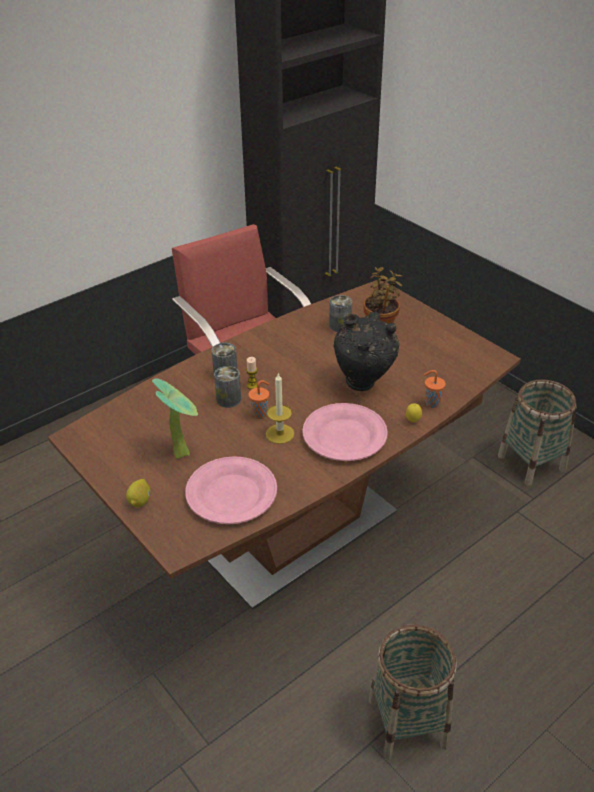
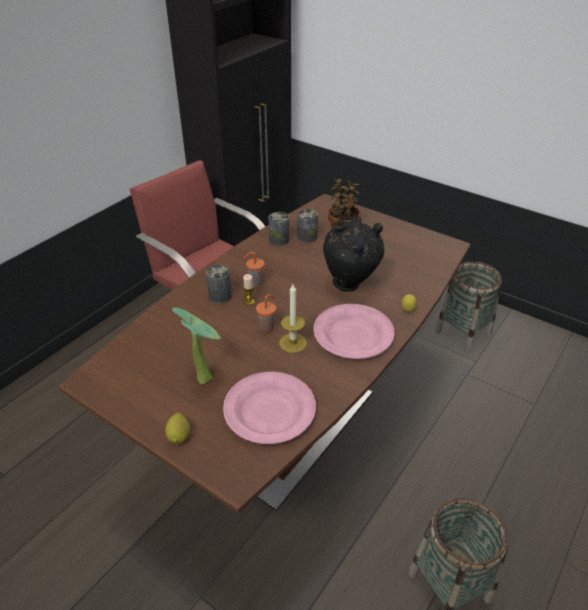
camera: 15 degrees left, 0 degrees up
(228, 399) = (231, 318): can -> can (279, 240)
(431, 403) = (416, 292): orange cup -> orange cup (255, 282)

